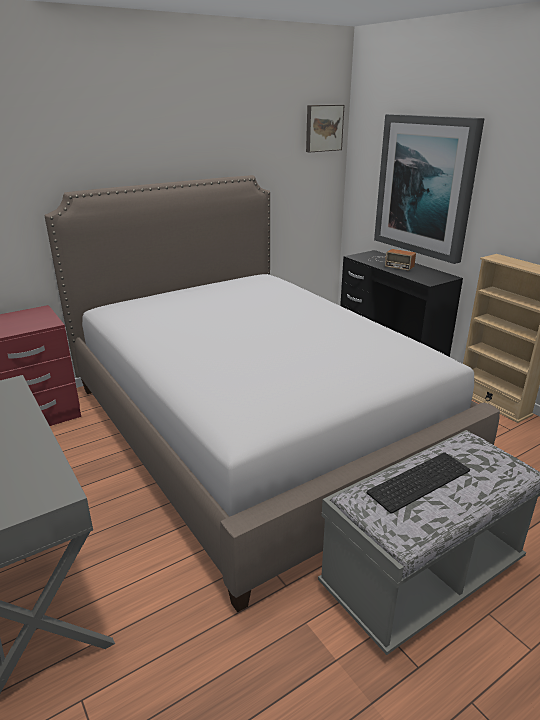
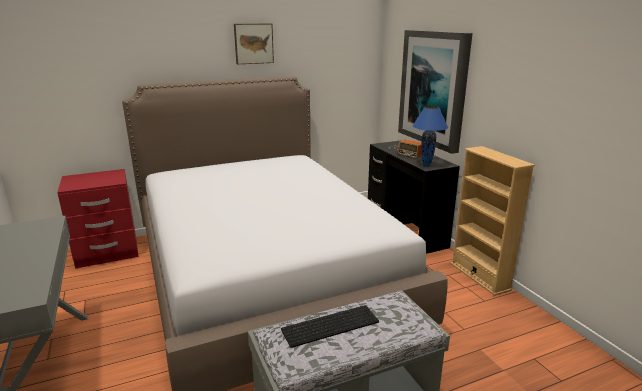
camera: 10 degrees right, 5 degrees down
(323, 128) = (360, 40): picture -> picture (253, 43)
(426, 279) = (426, 165): none -> blue table lamp

